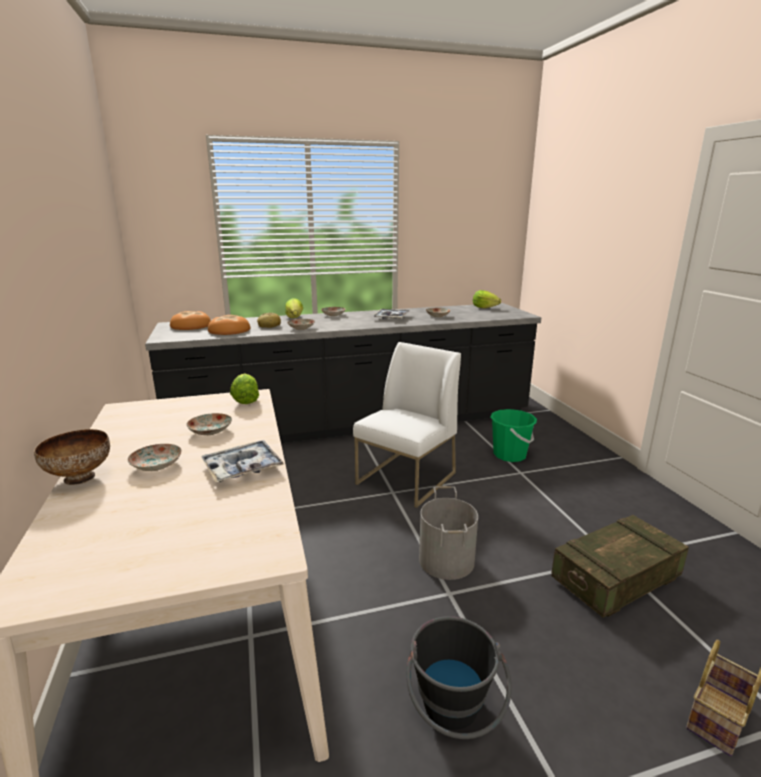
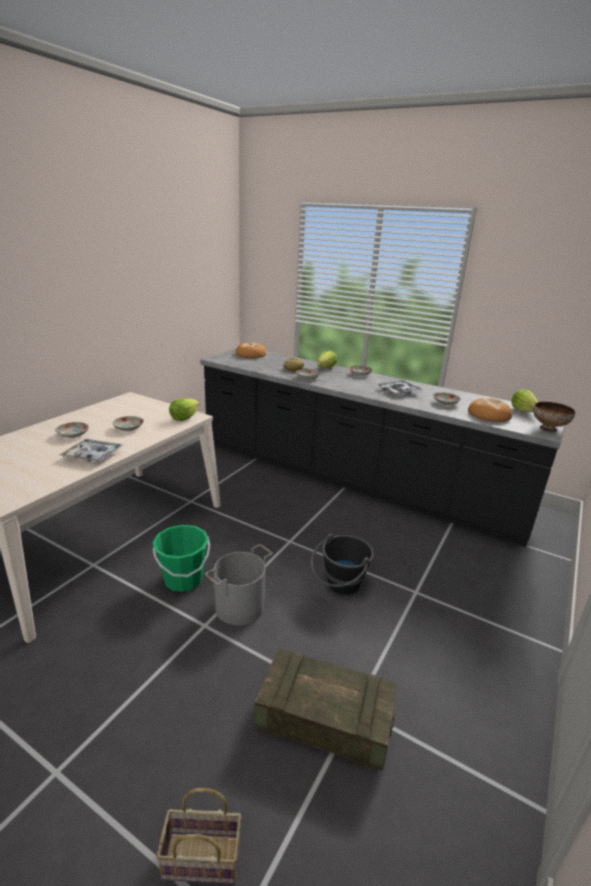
camera: 45 degrees right, 5 degrees up
(80, 478) = (43, 426): bowl -> bowl (548, 429)
(229, 330) = (261, 365): bread -> bread (489, 414)
(406, 479) = (315, 538): white chair -> none
(453, 715) = (92, 681): black bucket -> black bucket (339, 586)
(509, 455) = (436, 573): green bucket -> green bucket (183, 579)

